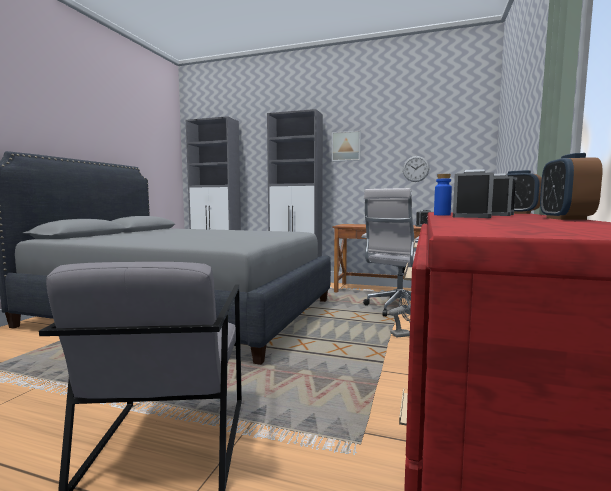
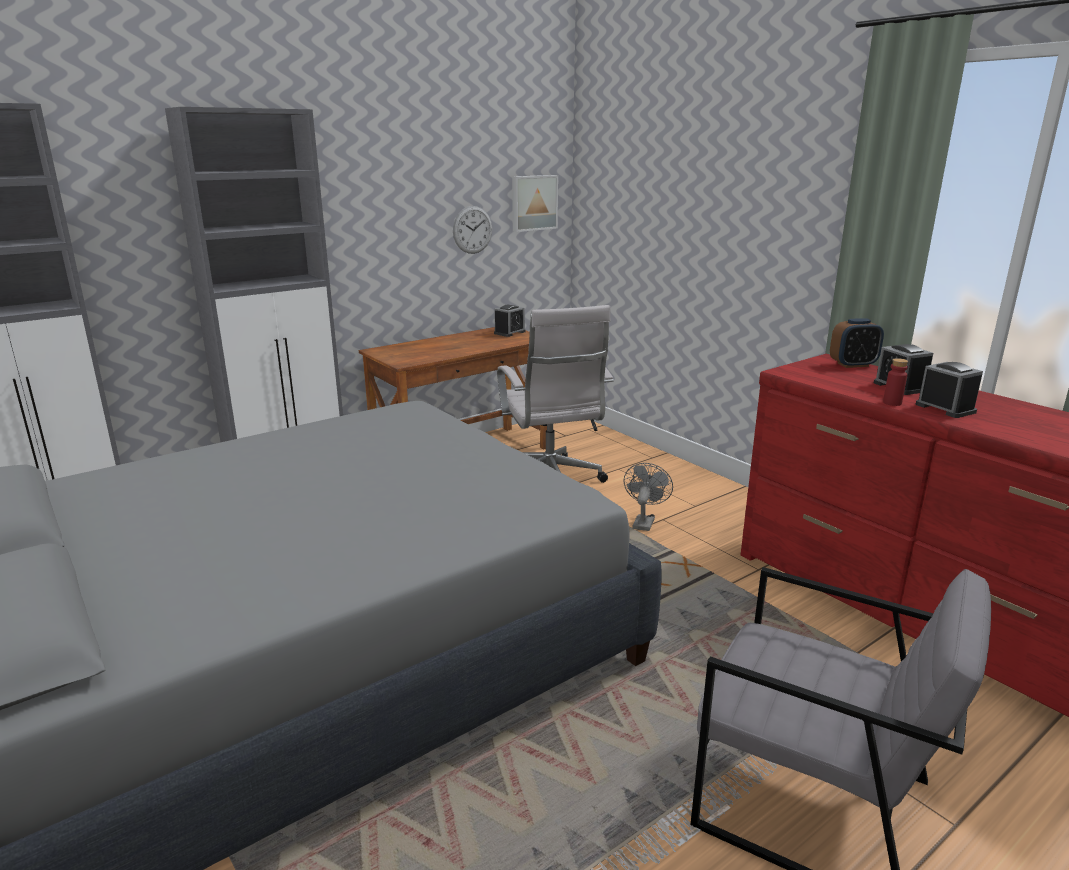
camera: 55 degrees left, 15 degrees up
(346, 146) = (348, 186): picture -> picture (533, 203)
(442, 215) = (892, 403): blue bottle -> red bottle
(565, 219) = (1005, 401): alarm clock -> none

